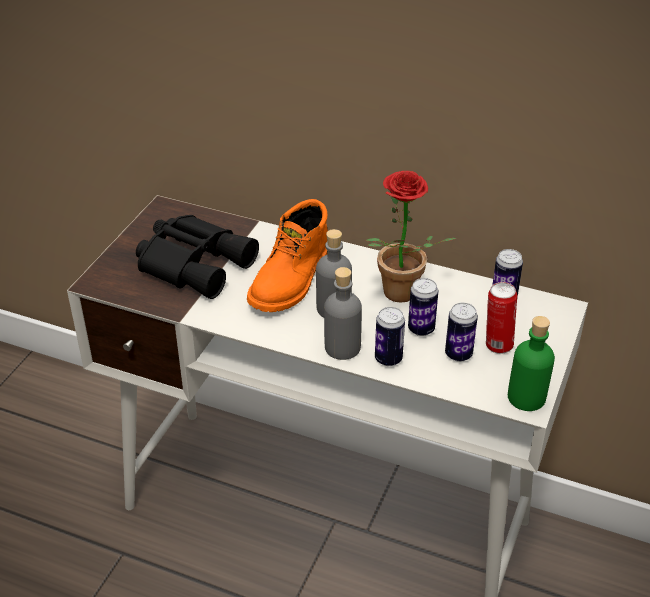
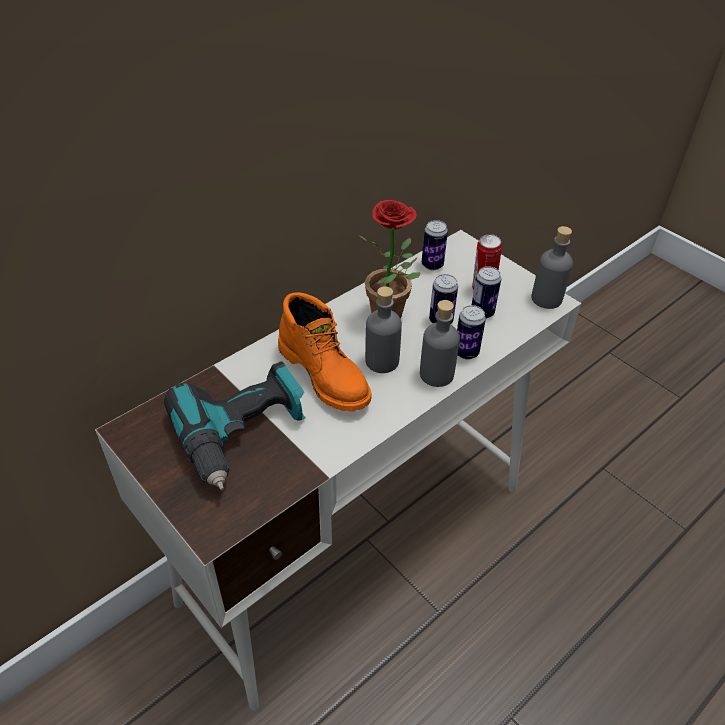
camera: 65 degrees left, 5 degrees up
(195, 262) = (243, 434): black binoculars -> power drill
(526, 397) = (546, 299): green bottle -> grey bottle

